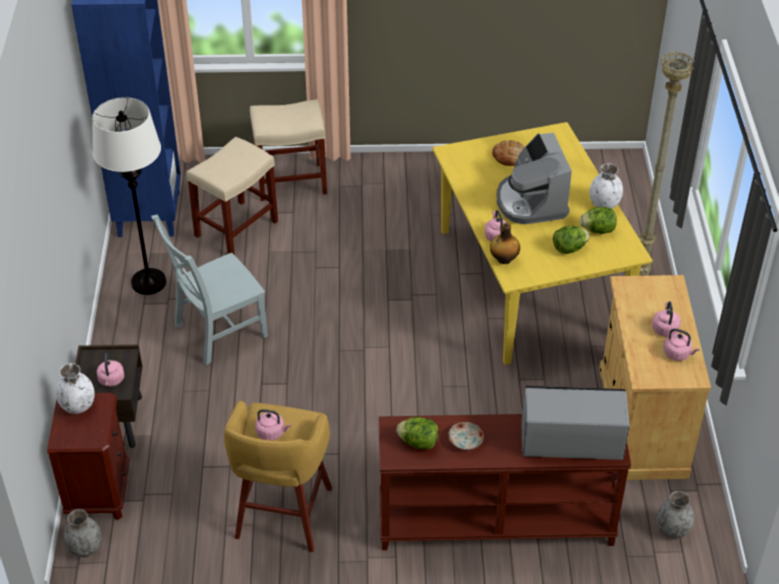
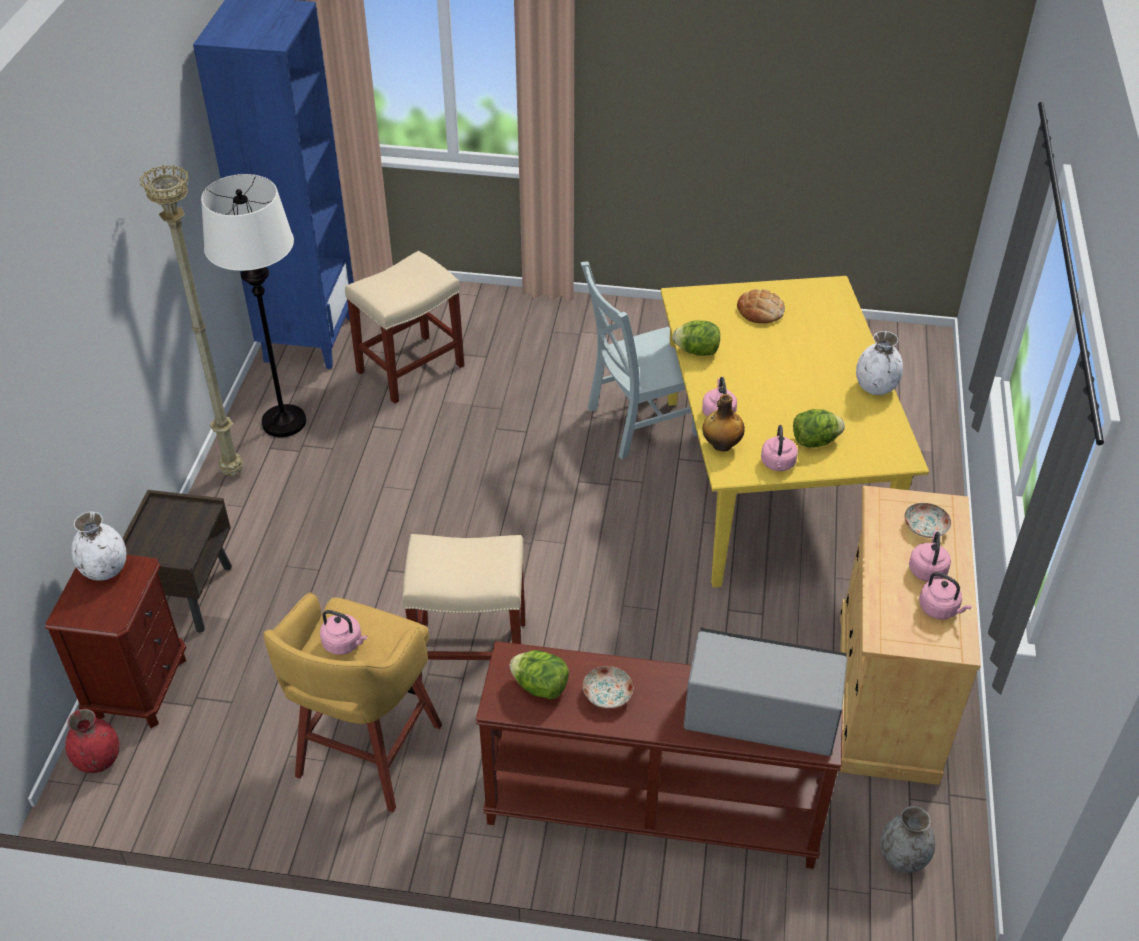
camera: 10 degrees right, 0 degrees up
(85, 548) = (98, 760): grey vase -> red vase
(111, 380) = (175, 541): pink kettle -> pink kettle (778, 464)
(217, 332) = (350, 495): grey chair -> grey chair (638, 422)
(290, 182) = (492, 319): beige stool -> beige stool (469, 651)
(531, 202) = (775, 373): coffee machine -> none
(598, 230) = (860, 421): lettuce -> lettuce (697, 351)
(641, 273) = (922, 488): beige floor lamp -> beige floor lamp (234, 471)
(658, 300) = (926, 527): none -> plate

